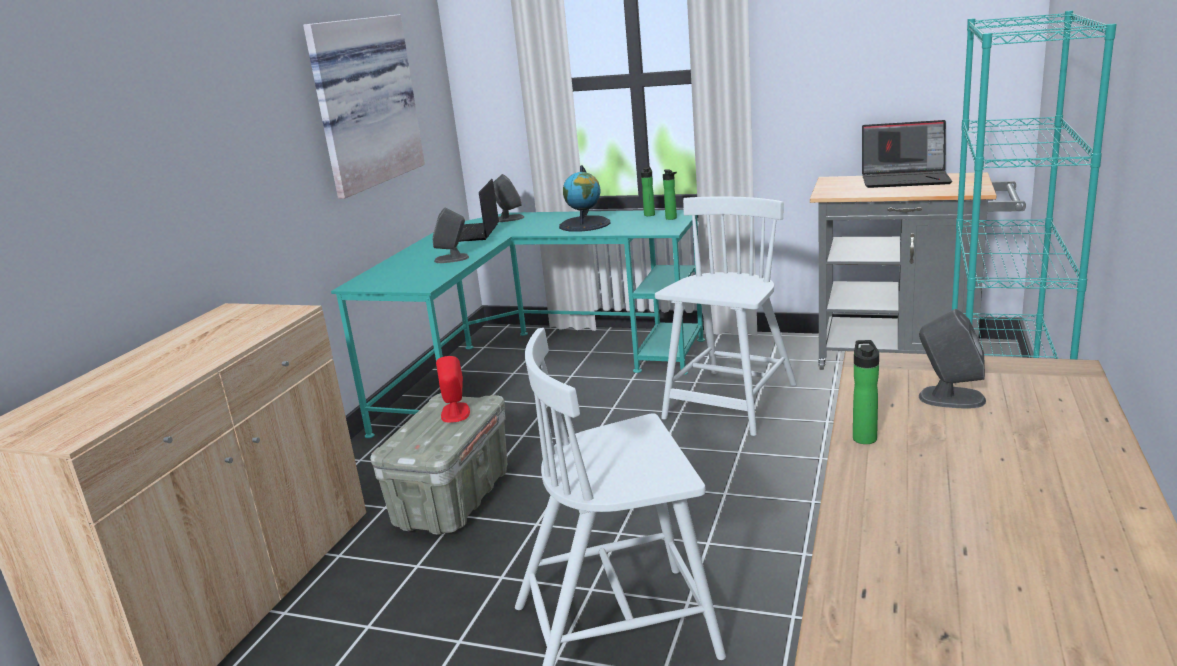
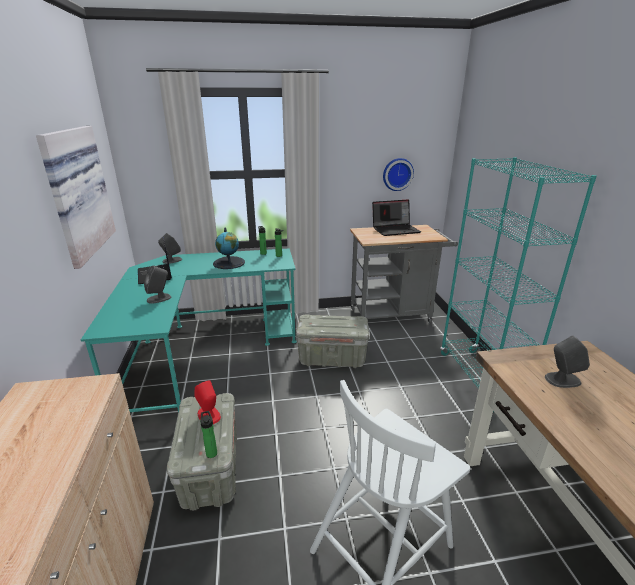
camera: 30 degrees left, 5 degrees up
(730, 403) = (332, 358): white chair -> grey storage box
(864, 437) = (559, 421): bottle -> bottle (211, 452)
(916, 70) = (397, 174): none -> wall clock

